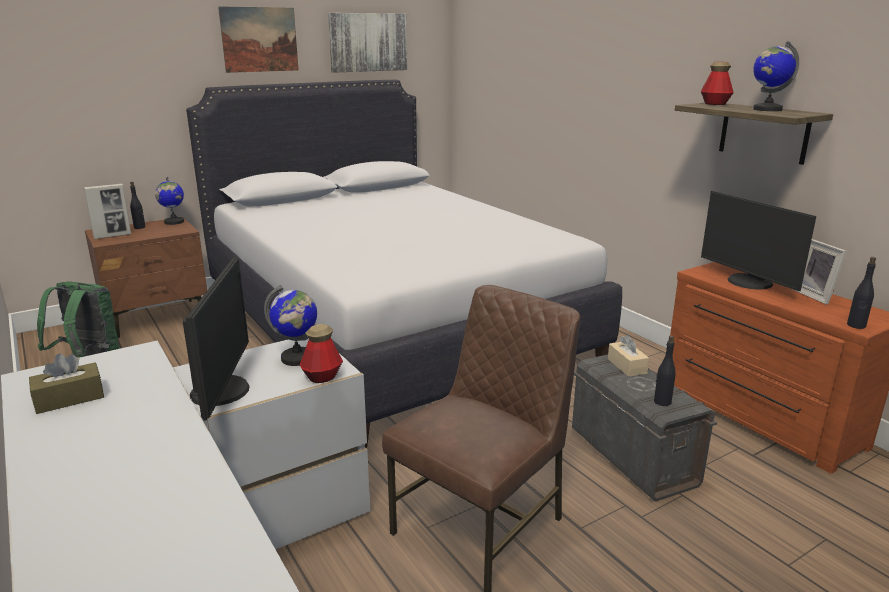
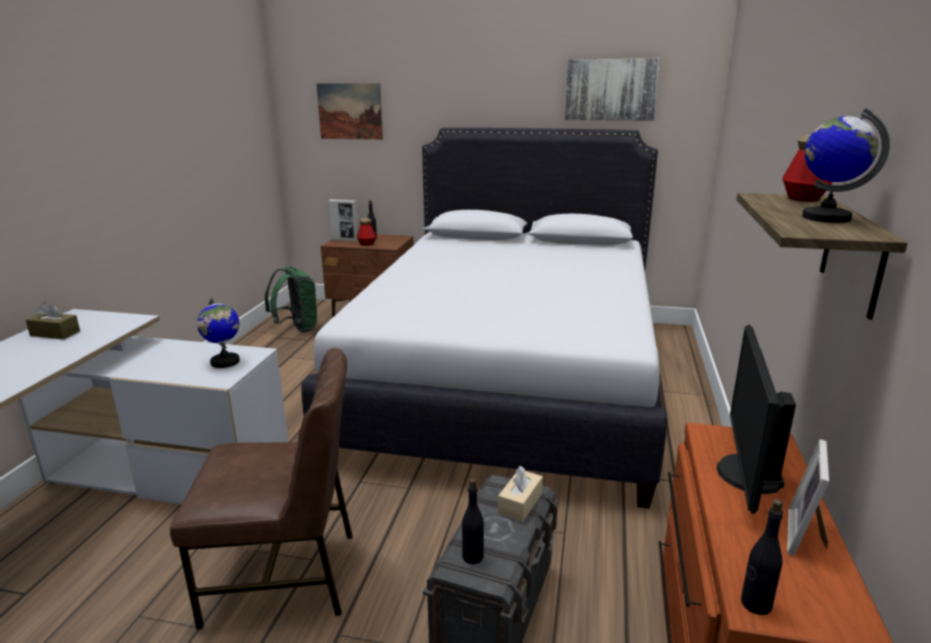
camera: 45 degrees right, 0 degrees up
(174, 222) = (399, 238): globe -> none
(223, 391) = (150, 365): monitor -> none
(259, 39) = (496, 86): picture -> picture (350, 111)
(322, 377) = (204, 381): bottle -> bottle (367, 244)

